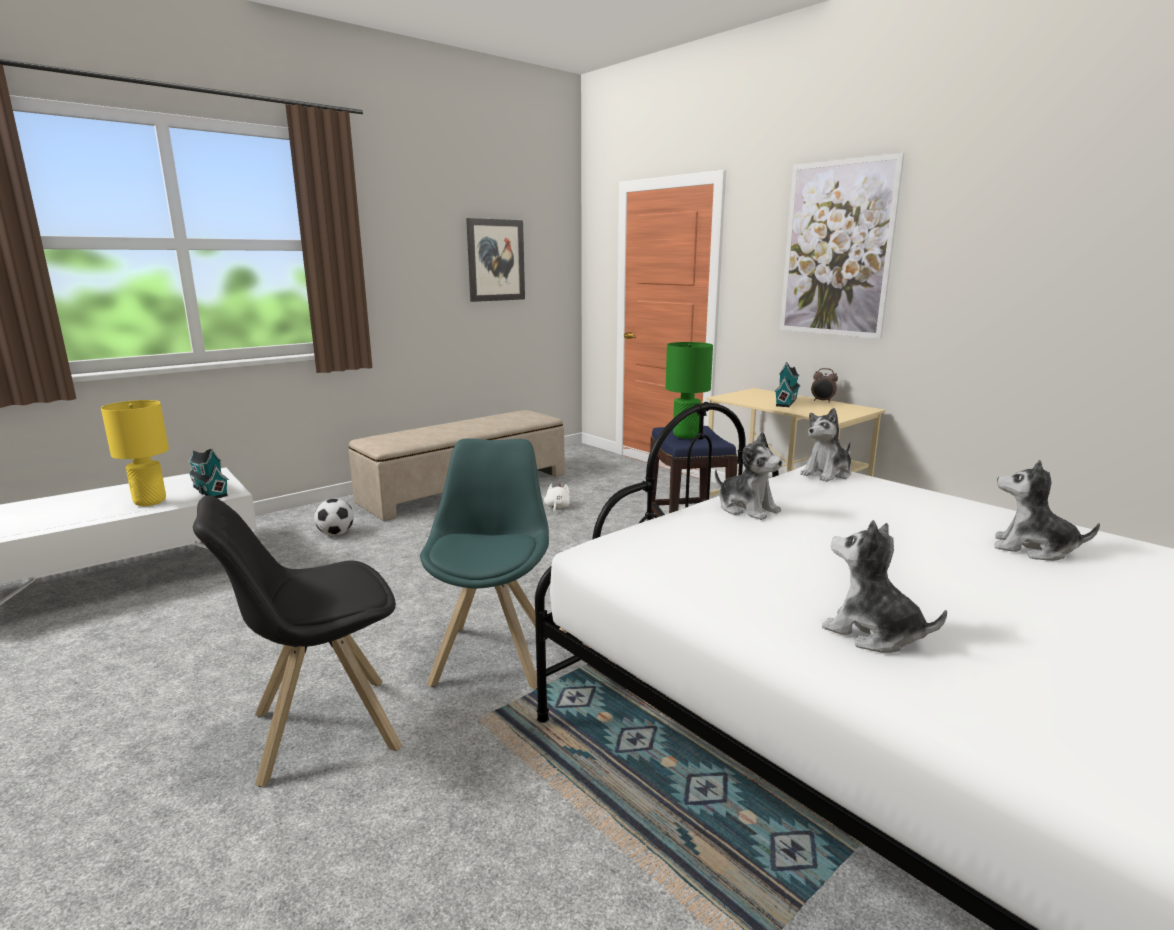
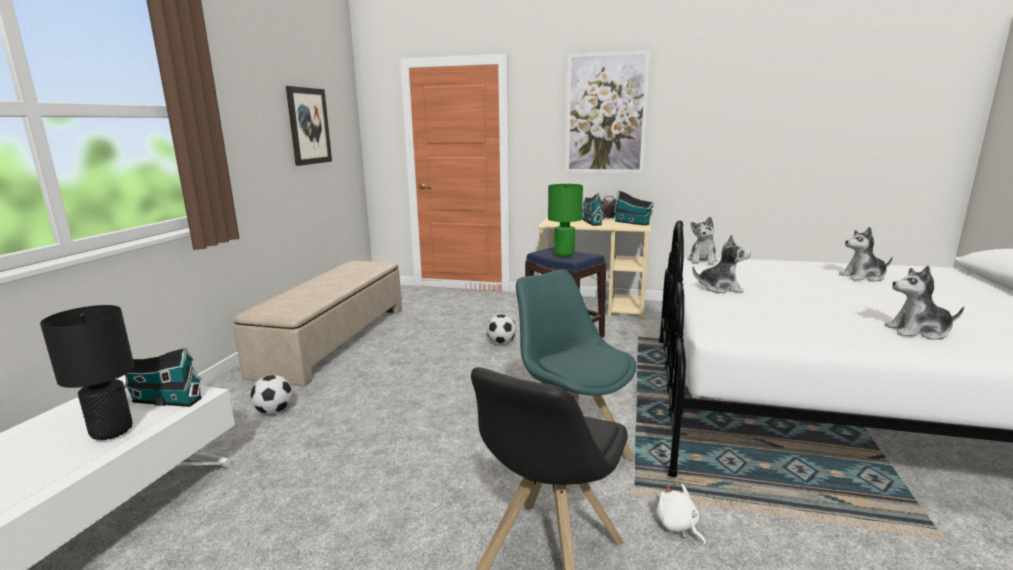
camera: 35 degrees left, 0 degrees up
(150, 503) = (112, 434): yellow table lamp -> black table lamp
(556, 507) = (437, 335): white plush toy -> white plush toy (678, 526)
(606, 531) = (501, 342): none -> football
(841, 410) = (633, 223): none -> toy house

